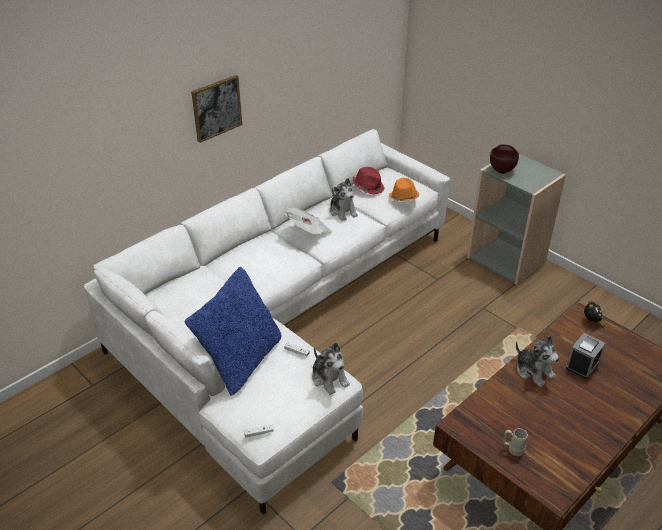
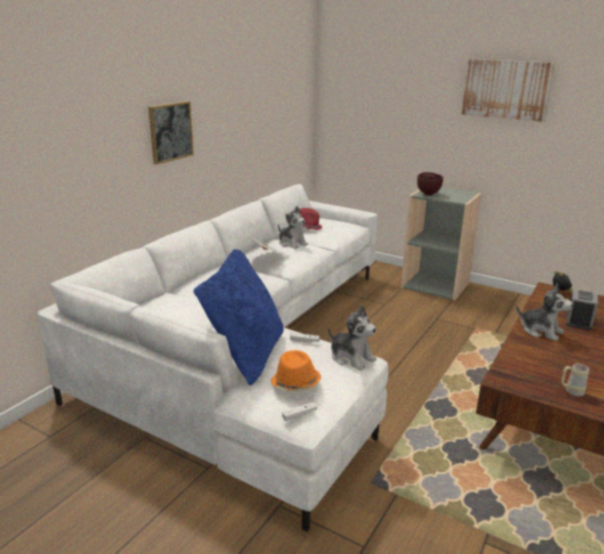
camera: 15 degrees left, 15 degrees down
(403, 198) = (343, 230): orange hat -> orange hat (295, 383)
(602, 69) = (506, 89): none -> picture

